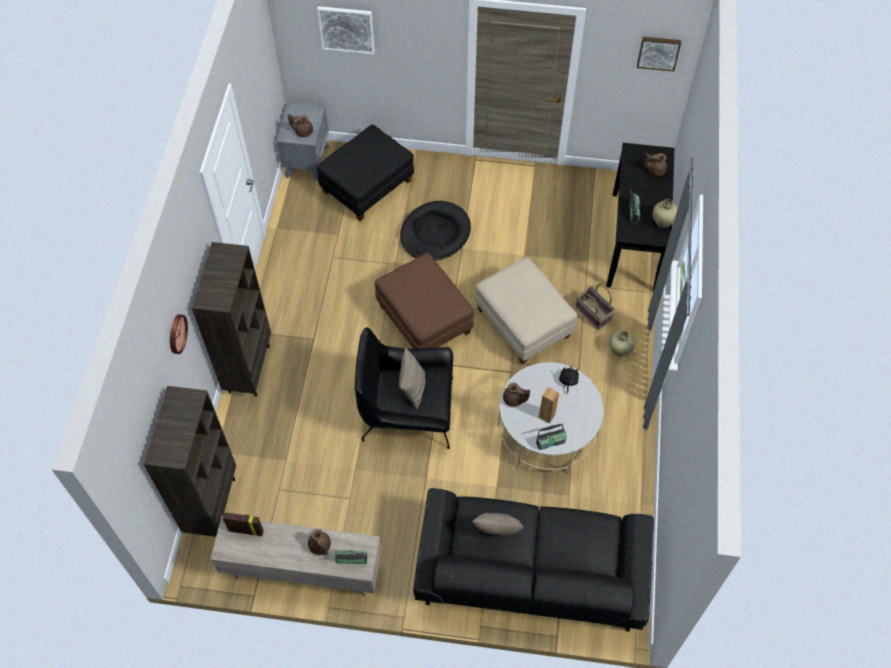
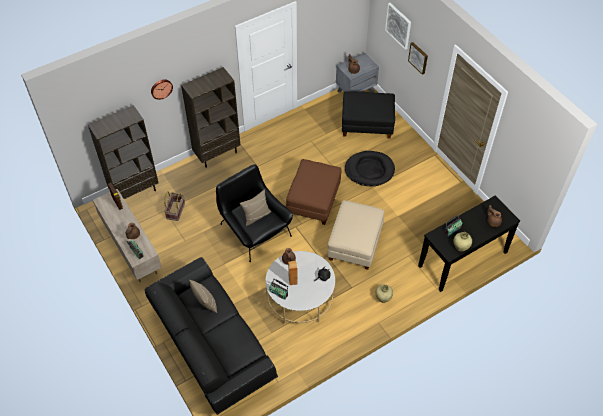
camera: 50 degrees right, 5 degrees down
(592, 314) = (393, 271): basket -> basket (175, 211)
(658, 52) = (537, 150): picture -> picture (418, 57)

